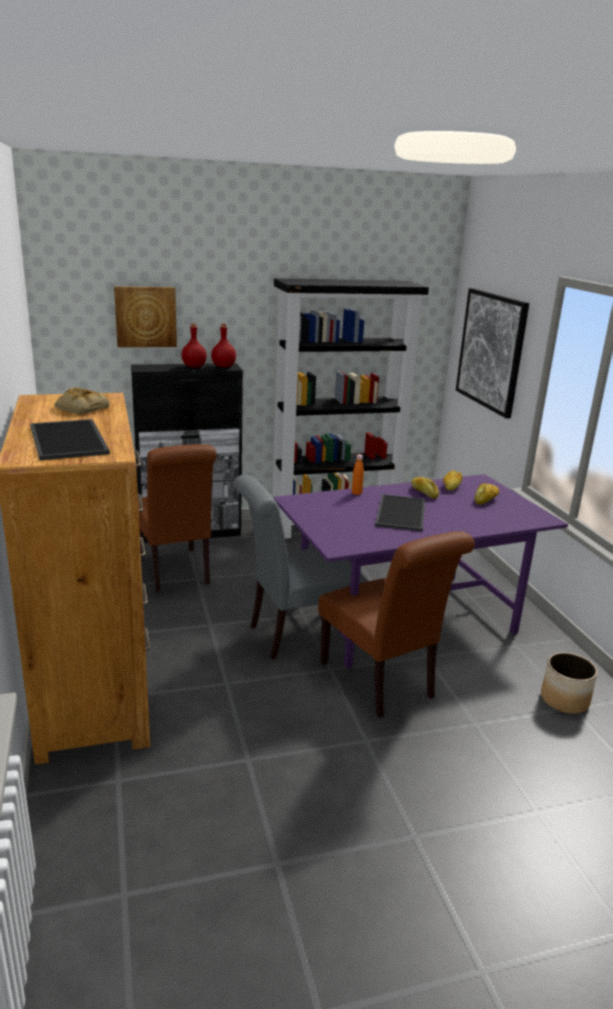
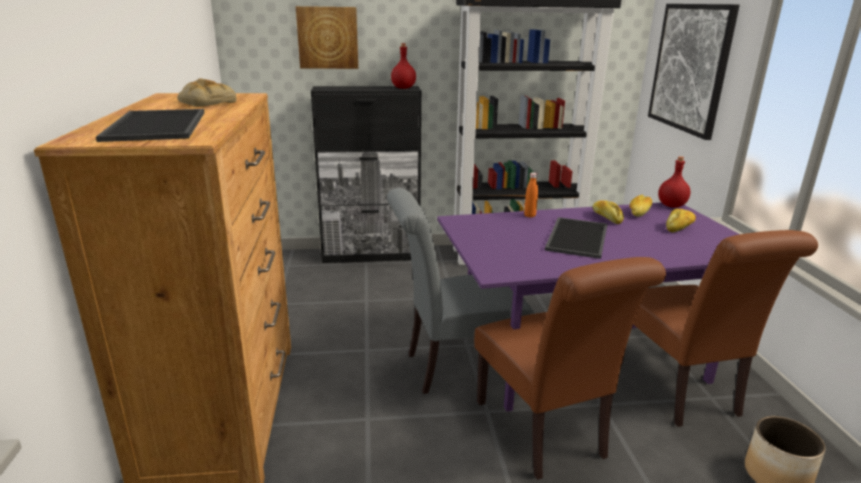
camera: 10 degrees right, 0 degrees up
(175, 572) = (346, 292): brown chair -> brown chair (681, 392)
(194, 366) = (374, 88): red bottle -> red bottle (671, 205)

